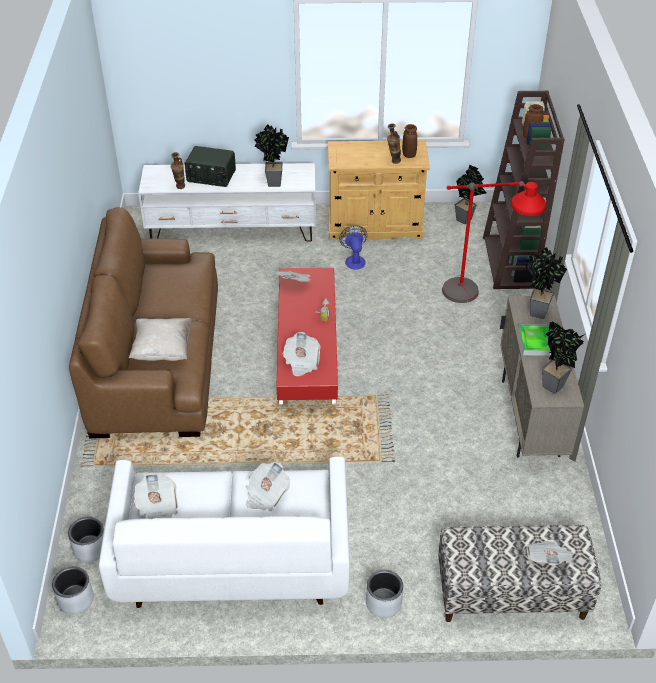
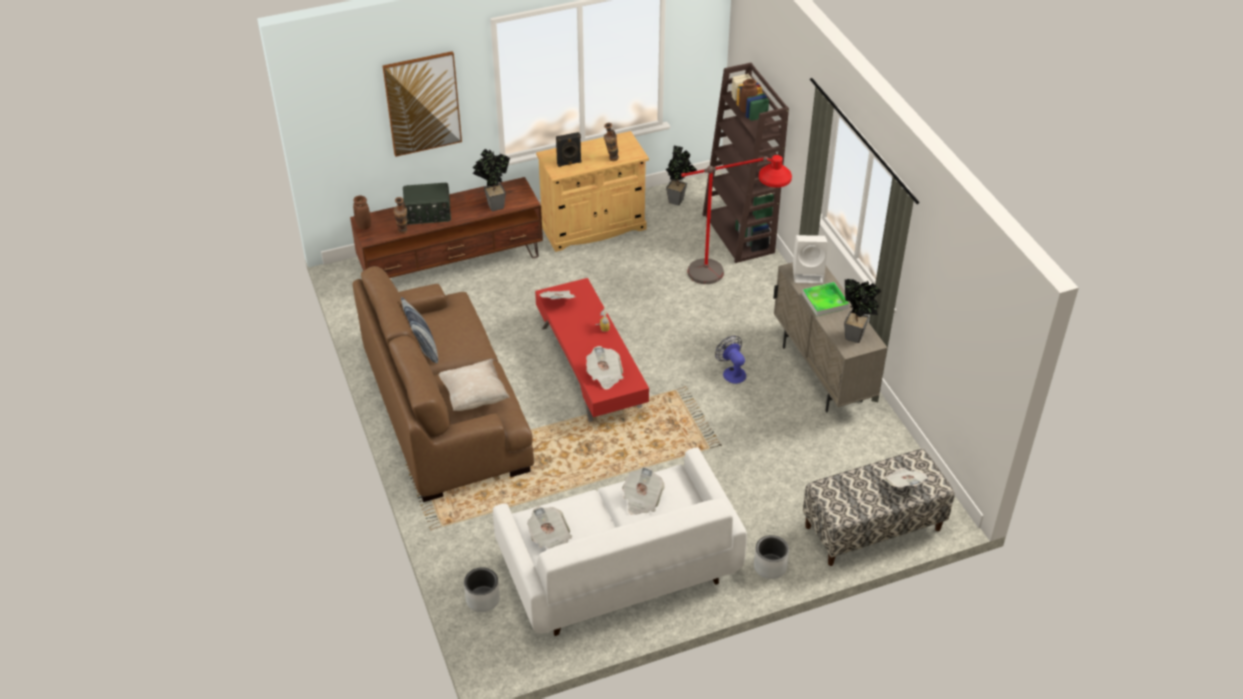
camera: 20 degrees left, 0 degrees up
(75, 599) = (494, 646): grey planter -> none
(142, 294) = (422, 348): none -> pillow
(222, 70) = (422, 103): none -> picture
(232, 229) = (452, 263): white tv stand -> brown tv stand
(352, 157) = (569, 163): none -> black speaker
(354, 260) = (590, 266): fan -> fan (732, 372)
(409, 155) = (622, 149): brown vase -> brown vase (364, 226)
(536, 311) = (809, 273): potted plant -> white speaker

